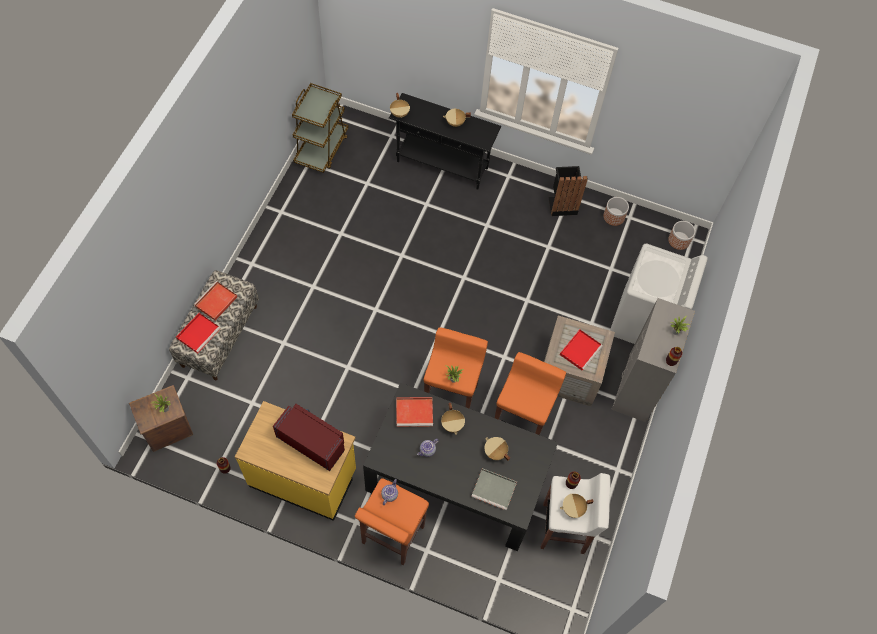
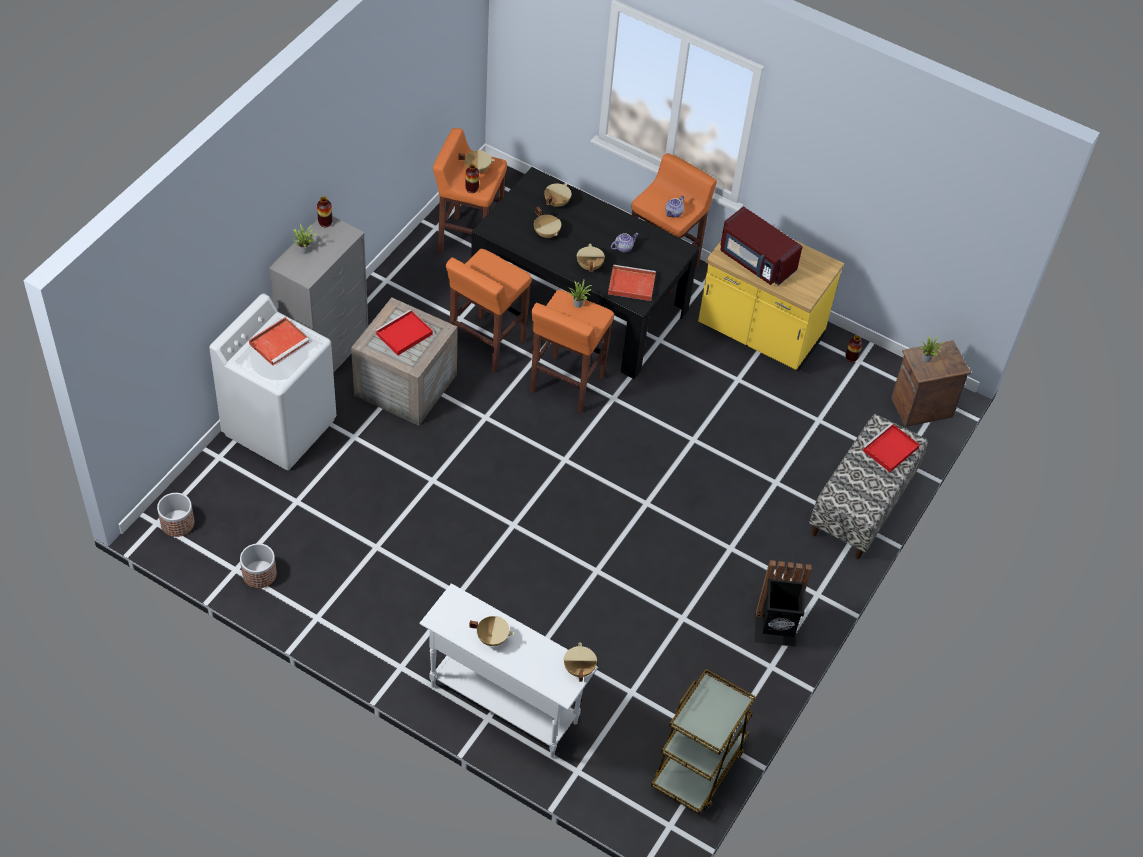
camera: 170 degrees left, 10 degrees down
(216, 302) = (869, 484): red tray -> red tray (279, 342)
(442, 165) = (503, 703): black console table -> white console table
(495, 490) = (556, 202): grey tray -> beige cooking pot
(562, 204) = (332, 606): black trash can -> black trash can (775, 631)
(564, 528) = (469, 240): white stool -> orange stool

